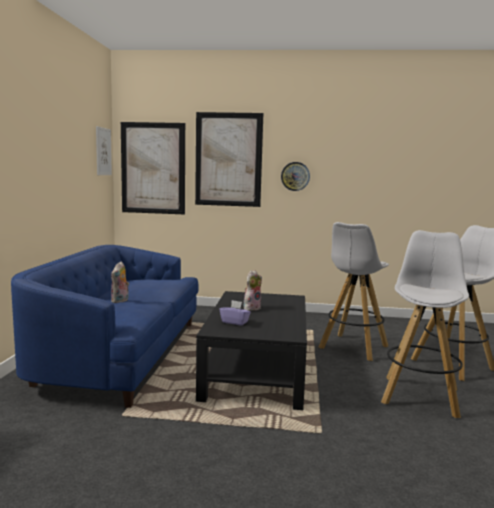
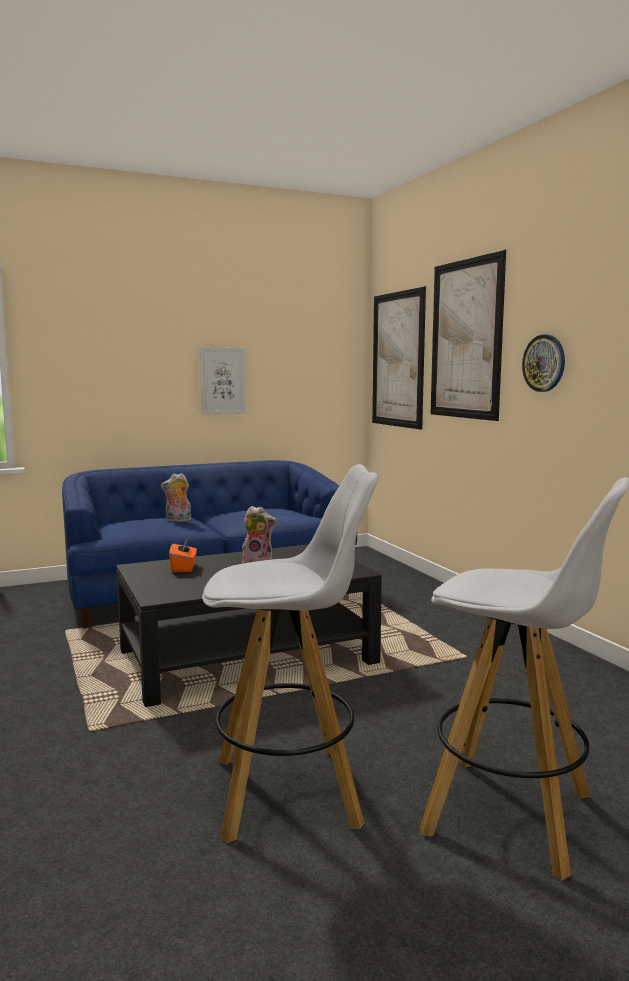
camera: 60 degrees right, 0 degrees up
(103, 151) = (338, 340): picture -> picture (222, 381)
(235, 322) = (183, 568): purple tissue box -> orange tissue box
(353, 348) = (437, 701): white stool -> none

